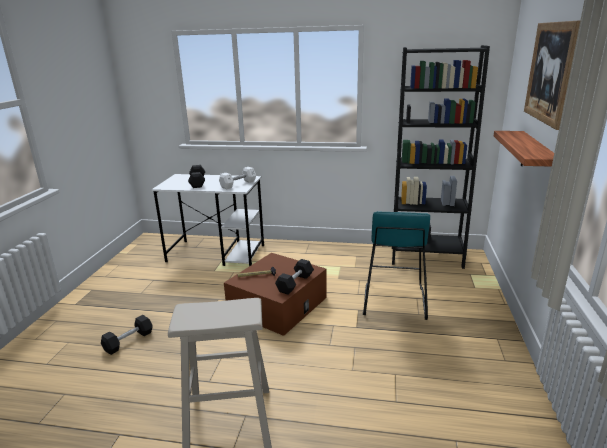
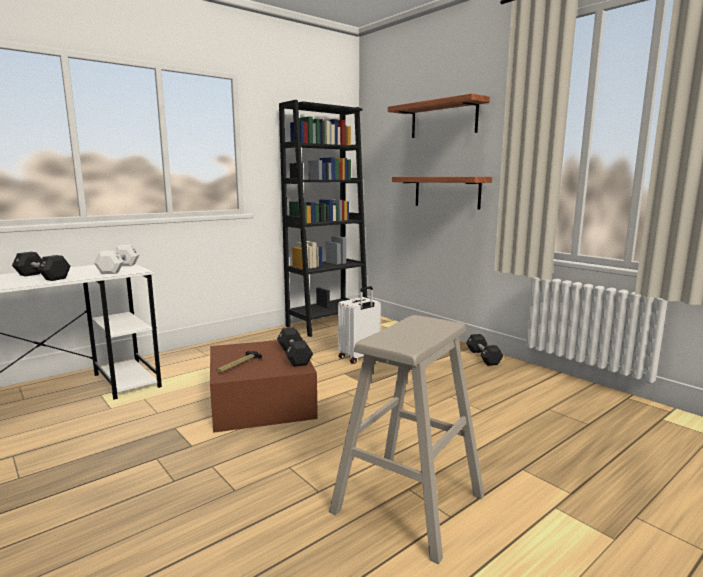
camera: 50 degrees left, 10 degrees down
(128, 341) = (116, 529): black dumbbell -> black dumbbell (483, 357)
(393, 301) = (359, 357): turquoise stool -> white suitcase
(550, 72) = (443, 119): picture -> shelf

